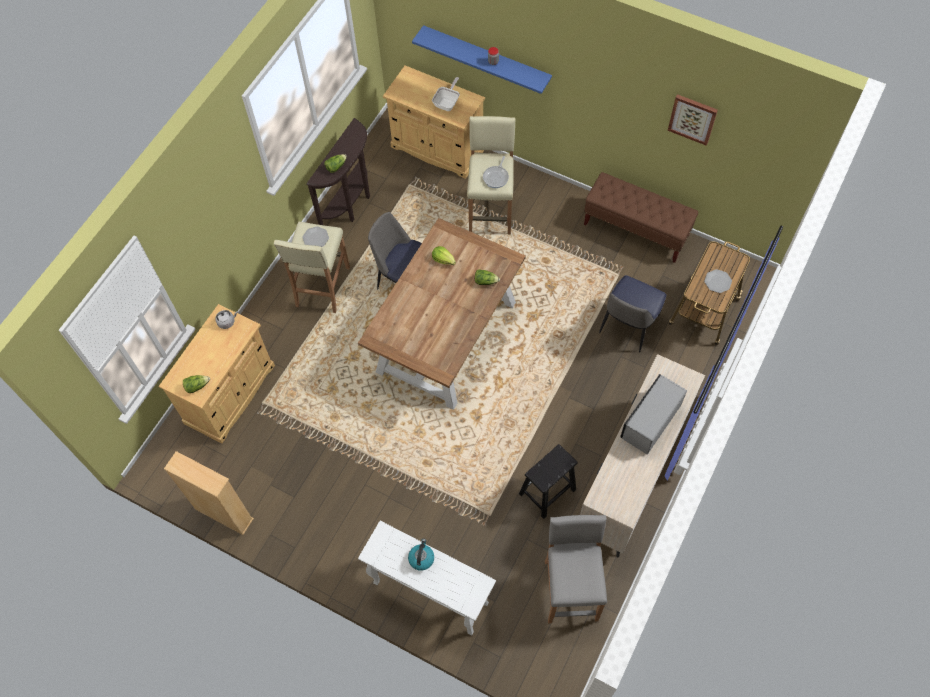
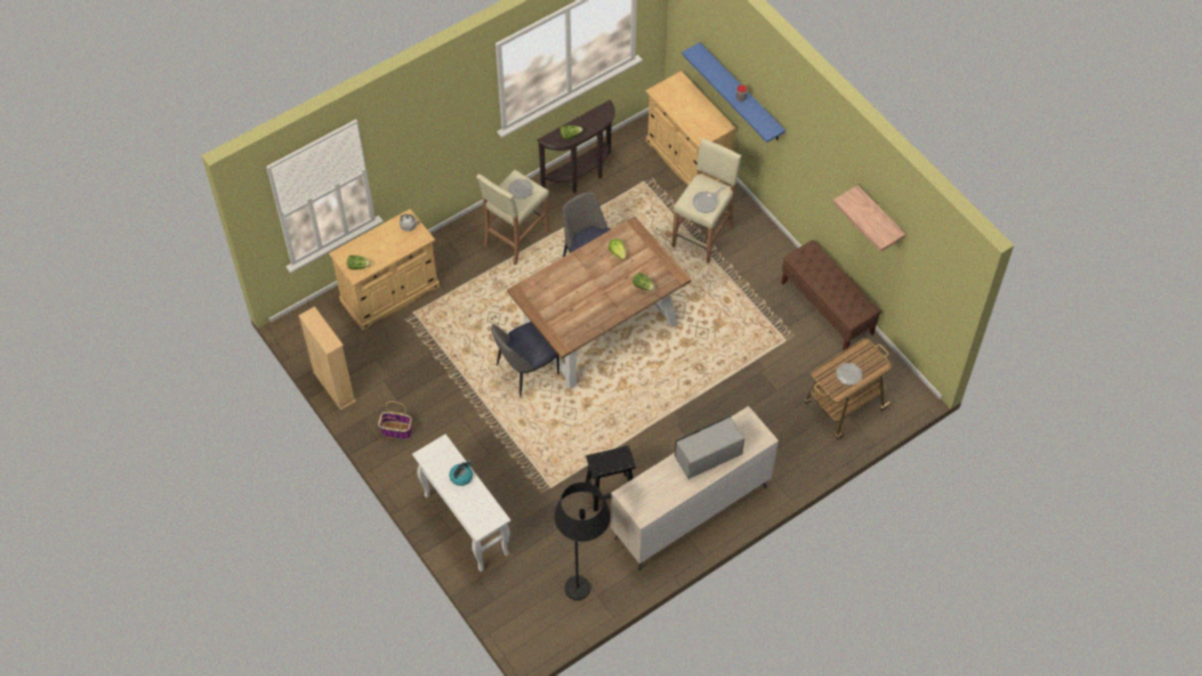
camera: 25 degrees right, 5 degrees down
(310, 529) = (397, 430): none -> basket
(447, 103) = (699, 119): frying pan -> none
(570, 589) = (583, 576): grey stool -> black floor lamp
(628, 326) = (766, 388): chair -> chair (525, 371)
(692, 118) = (880, 216): picture -> shelf

